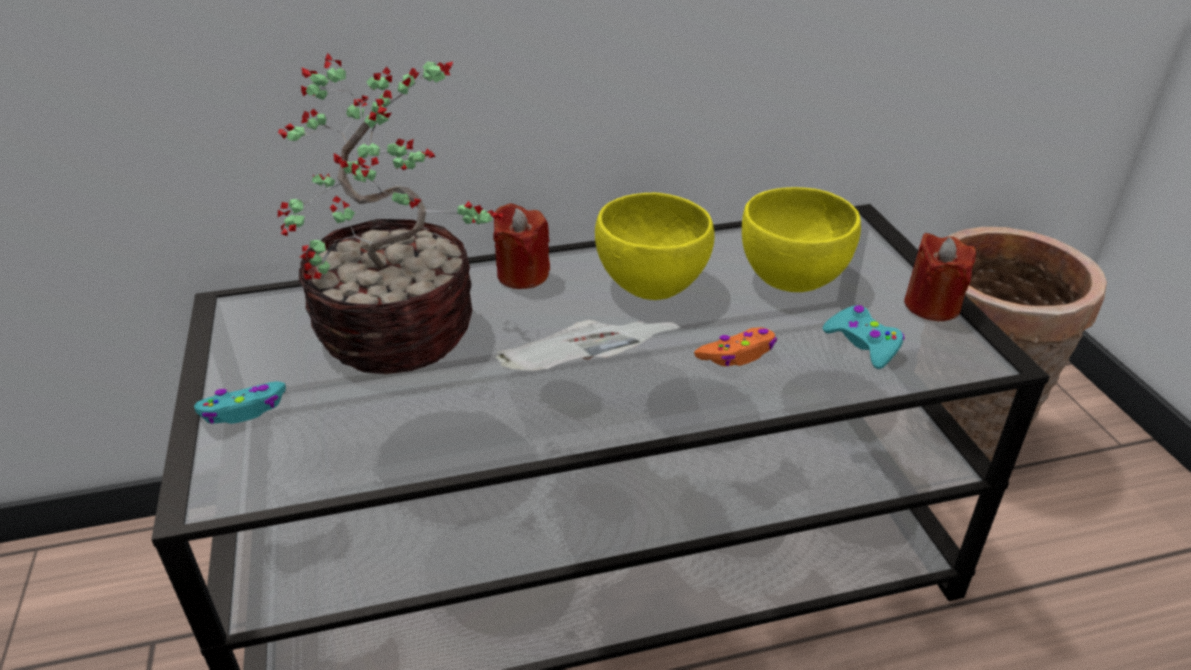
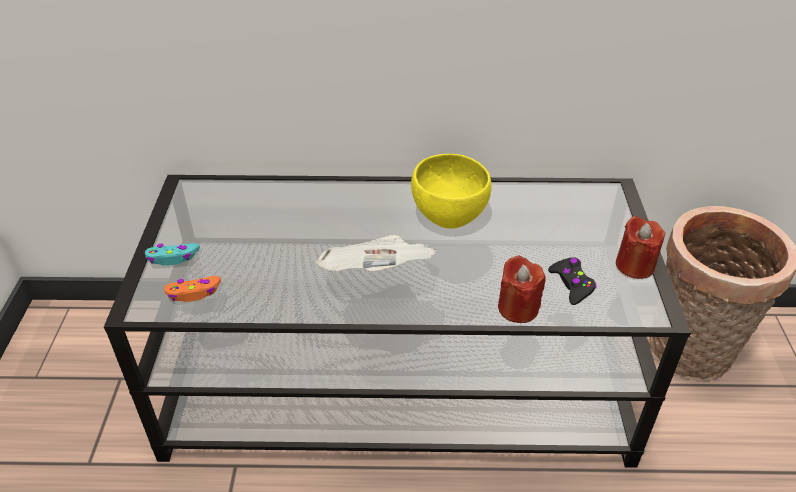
camera: 15 degrees right, 5 degrees up
(401, 331) = (279, 222): potted plant -> none
(522, 275) = (367, 195): red candle -> red candle (518, 308)
(737, 354) = (483, 277): orange game controller -> orange game controller (194, 293)
(792, 279) = (546, 228): yellow bowl -> none
(863, 343) = (572, 284): turquoise game controller -> black game controller

